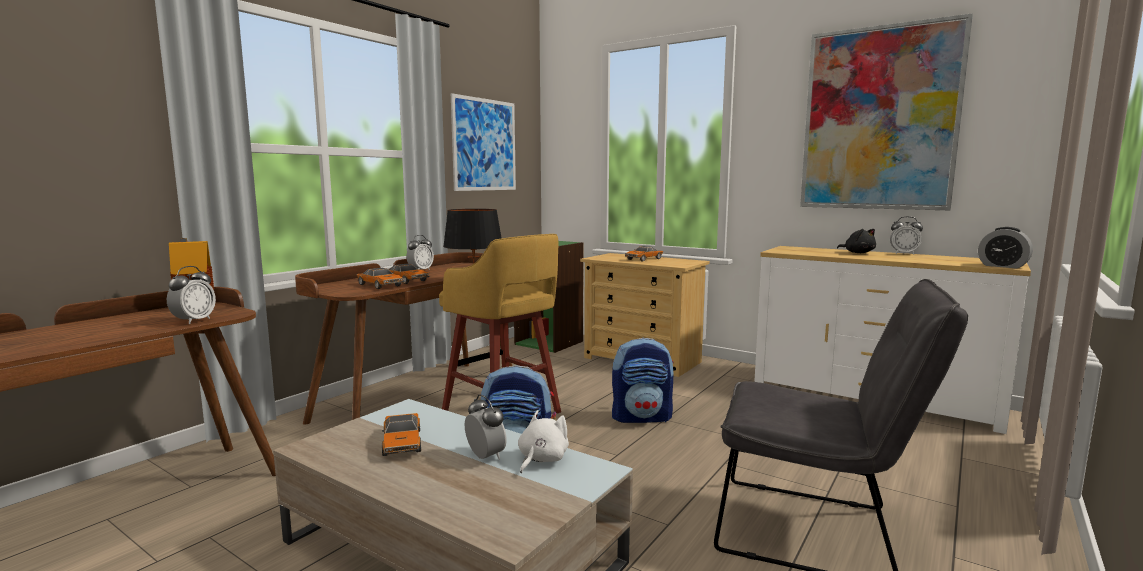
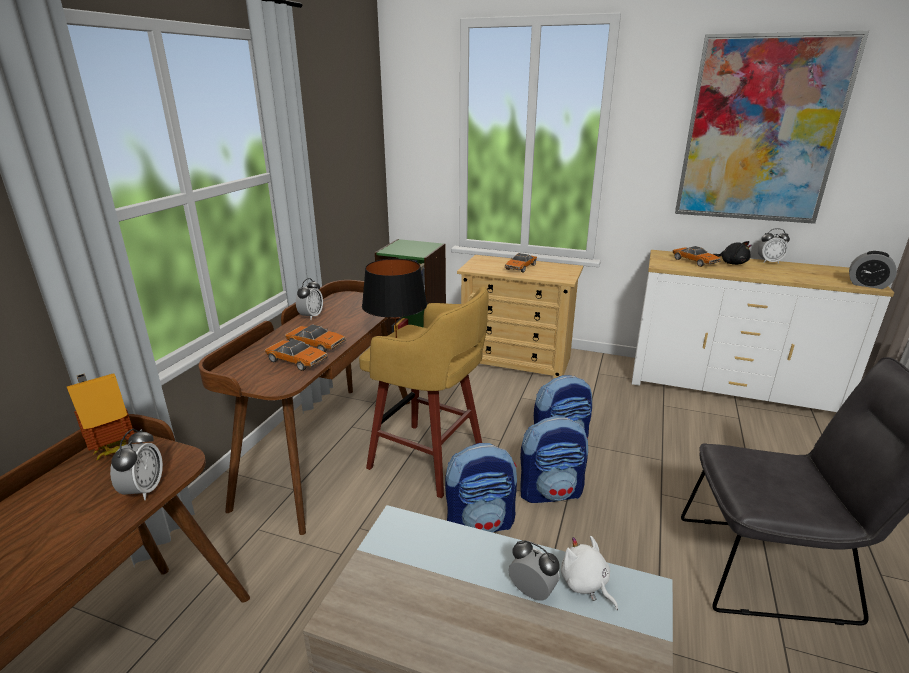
camera: 15 degrees left, 15 degrees up
(402, 443) = (434, 587): toy car -> toy car (695, 261)
(484, 145) = (338, 144): picture -> none
(541, 459) = (585, 584): white plush toy -> white plush toy turned 45 degrees counterclockwise
(606, 447) = (551, 492): none -> backpack

